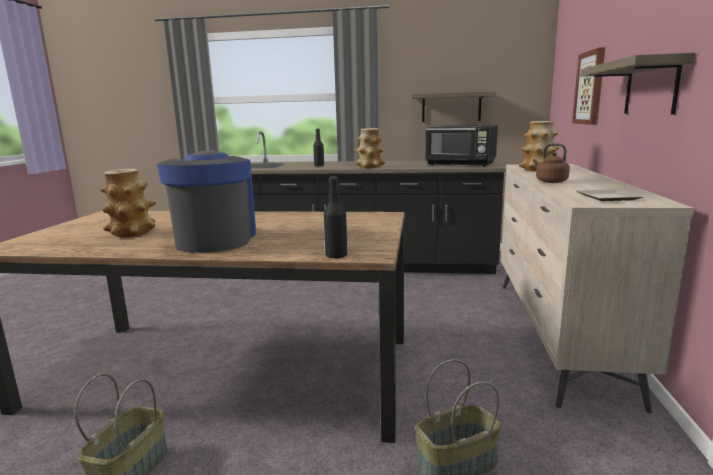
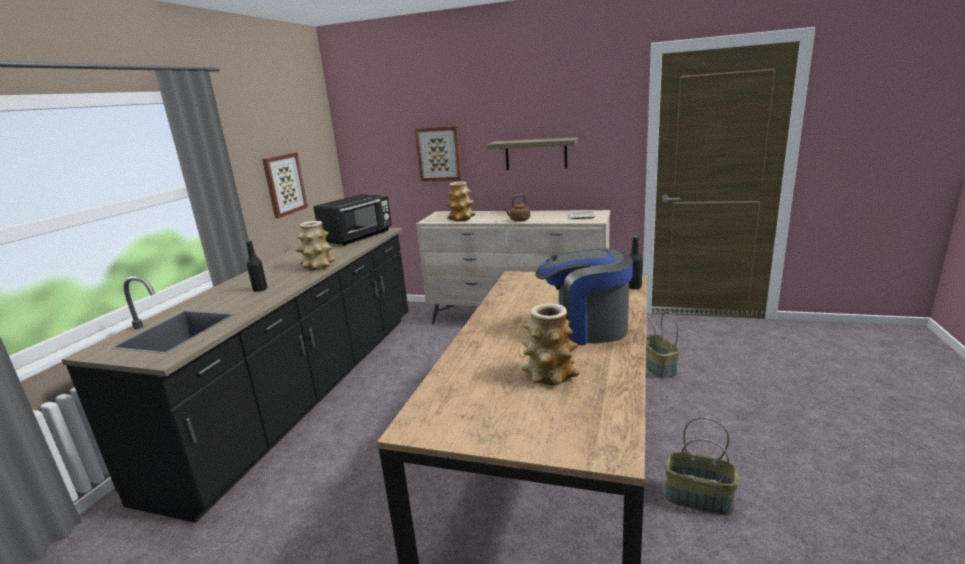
camera: 80 degrees left, 5 degrees up
(451, 107) = (284, 184): shelf -> picture

